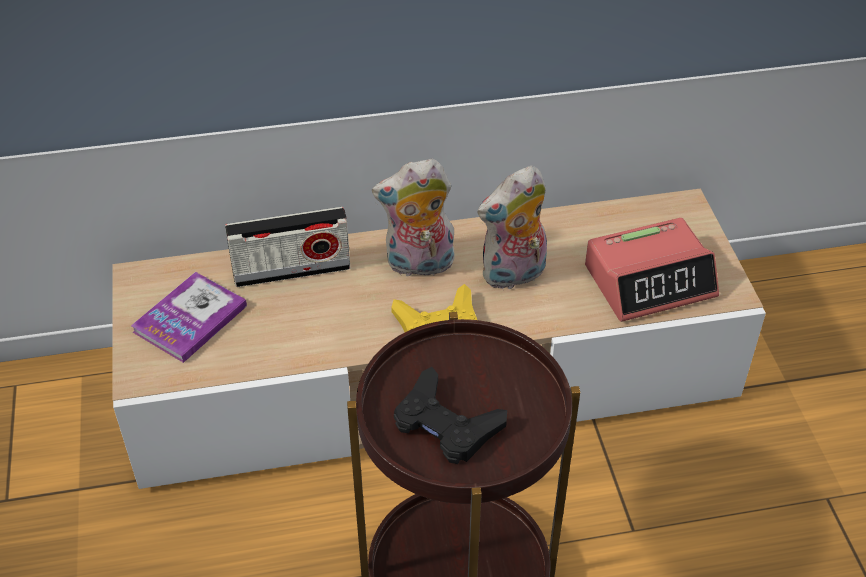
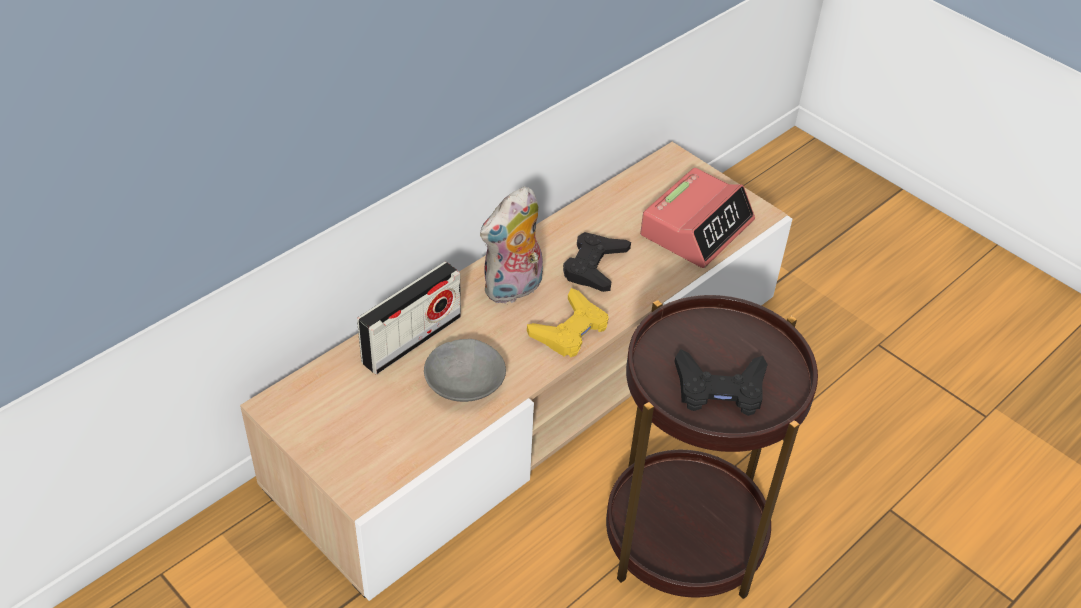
camera: 35 degrees left, 0 degrees up
(190, 319) = (359, 419): book -> none
(304, 327) = (465, 381): none -> grey bowl
(513, 275) = (594, 266): plush toy -> black game controller

